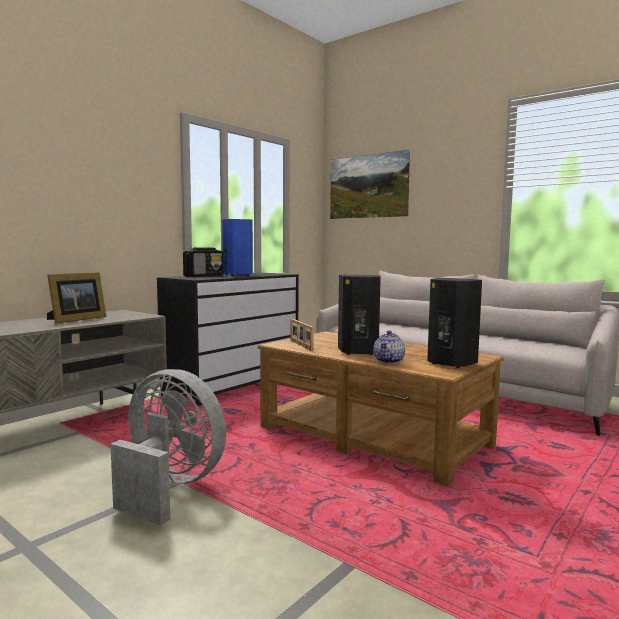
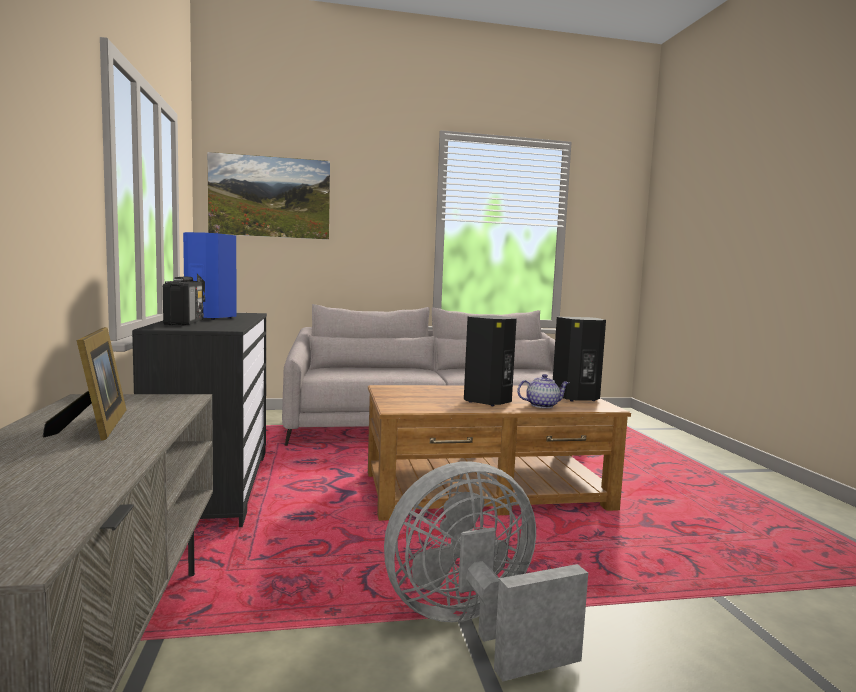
camera: 50 degrees left, 0 degrees up
(300, 345) = (420, 405): picture frame -> none
(389, 361) = (542, 405): teapot -> teapot turned 75 degrees counterclockwise

